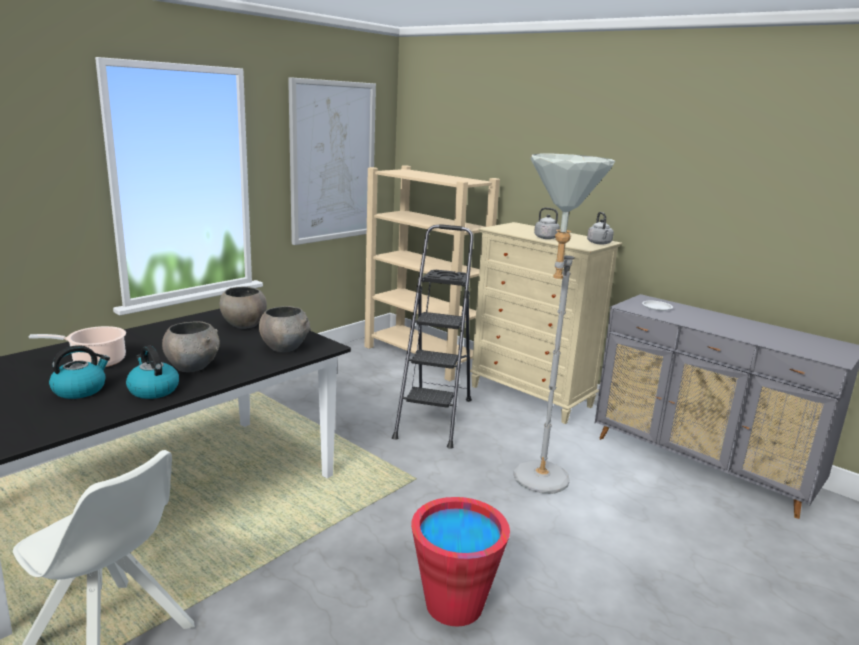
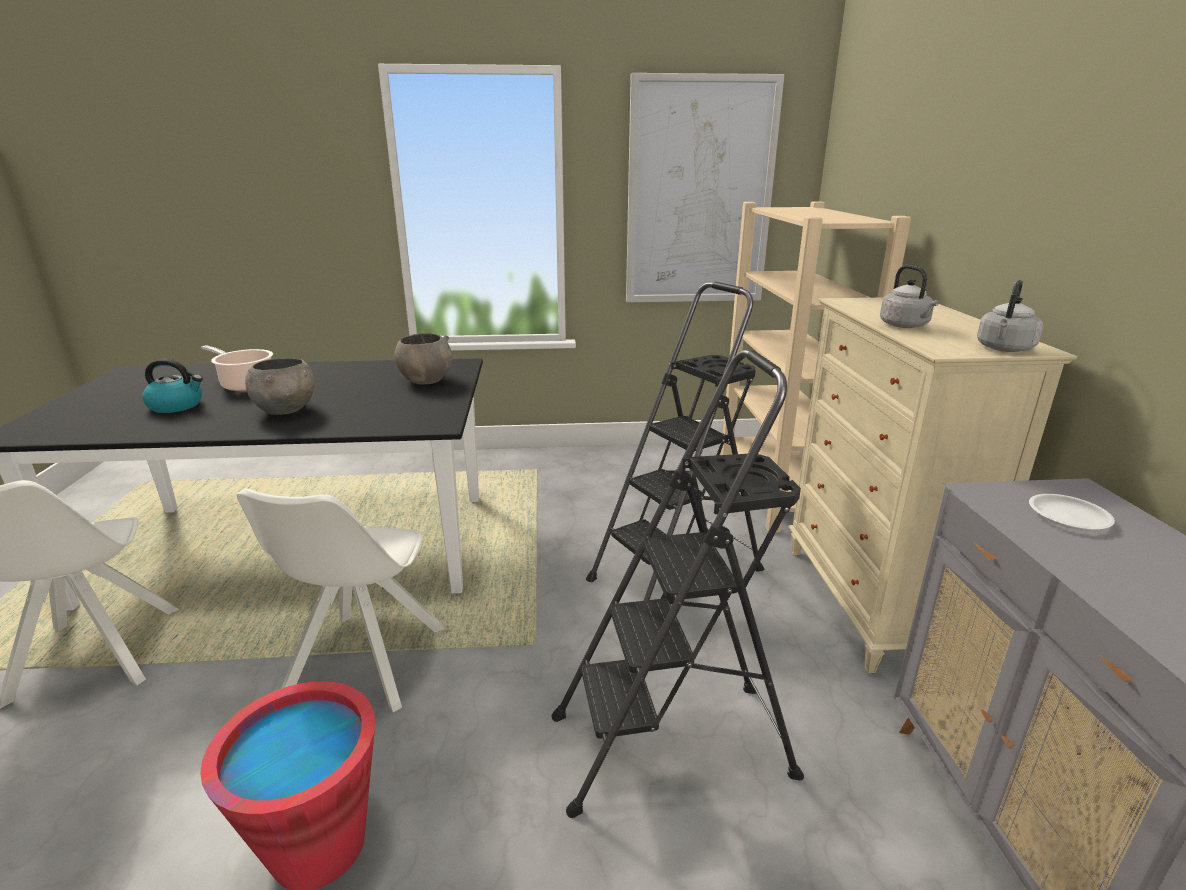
camera: 45 degrees right, 5 degrees up
(153, 390) = (209, 422): kettle -> none
(285, 347) = (399, 414): grey bowl -> none
(335, 533) = (364, 663): none -> white chair
(535, 484) = (675, 744): grey floor lamp -> step ladder

